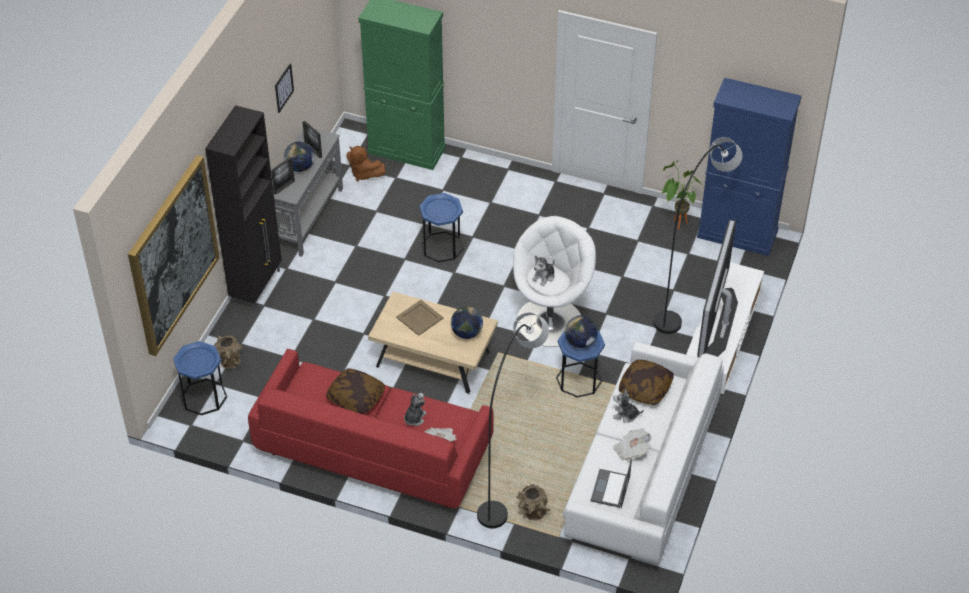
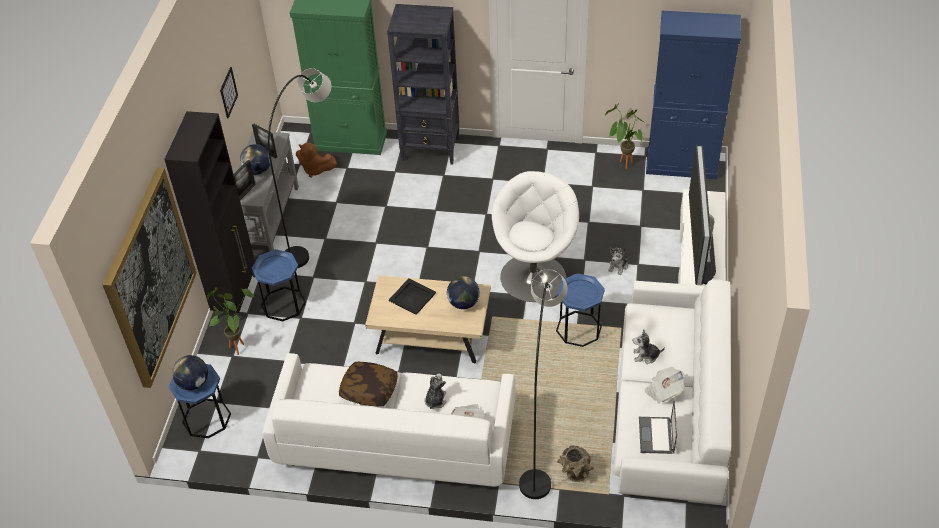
camera: 10 degrees left, 0 degrees up
(228, 362) = (224, 377): brown vase -> none
(247, 334) = (237, 345): none -> potted plant
(373, 450) = (395, 440): red sofa -> white sofa
(419, 317) = (412, 296): beige tray -> black tray
(442, 246) = (408, 224): blue side table -> blue side table (283, 304)
(485, 173) = (431, 149): none -> black bookcase
(544, 277) = (527, 233): plush toy -> plush toy (618, 266)
(580, 342) = (579, 291): globe -> globe (193, 383)
(645, 388) = (656, 325): pillow -> none
(691, 290) = (657, 223): black floor lamp -> black floor lamp (316, 223)

